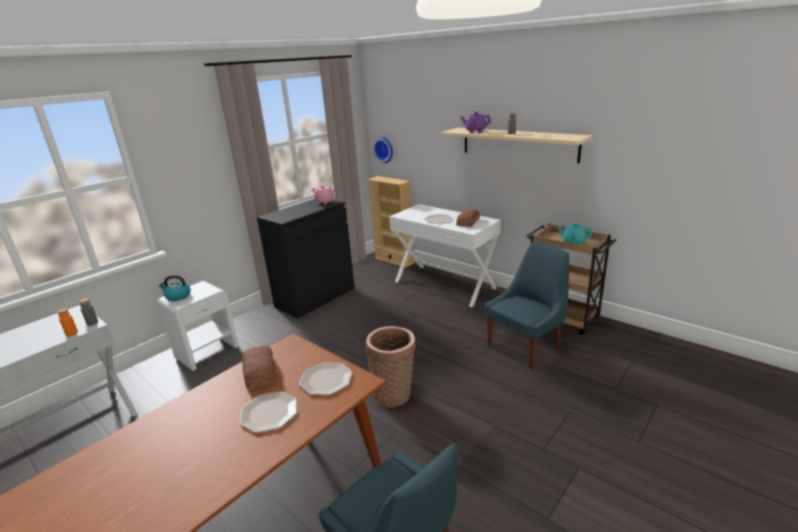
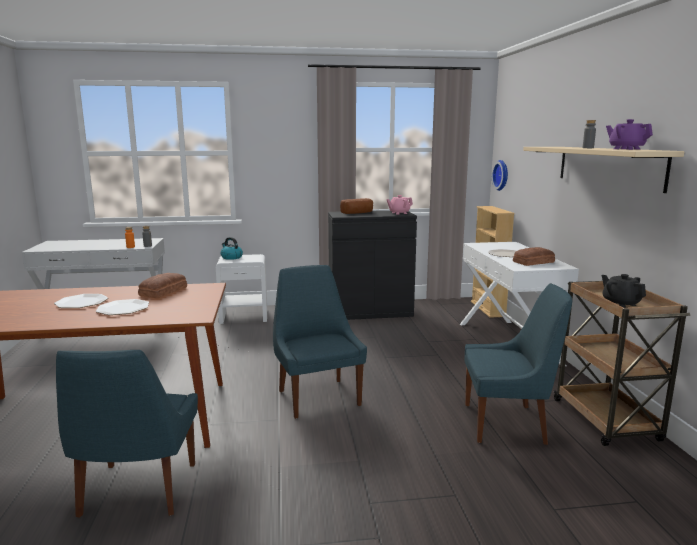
camera: 40 degrees right, 10 degrees down
(290, 211) = (358, 213): none -> bread
(326, 379) = (184, 308): plate -> plate (82, 302)
(394, 393) = (317, 396): basket -> blue chair
(475, 131) = (558, 147): purple teapot -> purple teapot (626, 149)
(573, 243) = (620, 303): turquoise teapot -> black teapot

